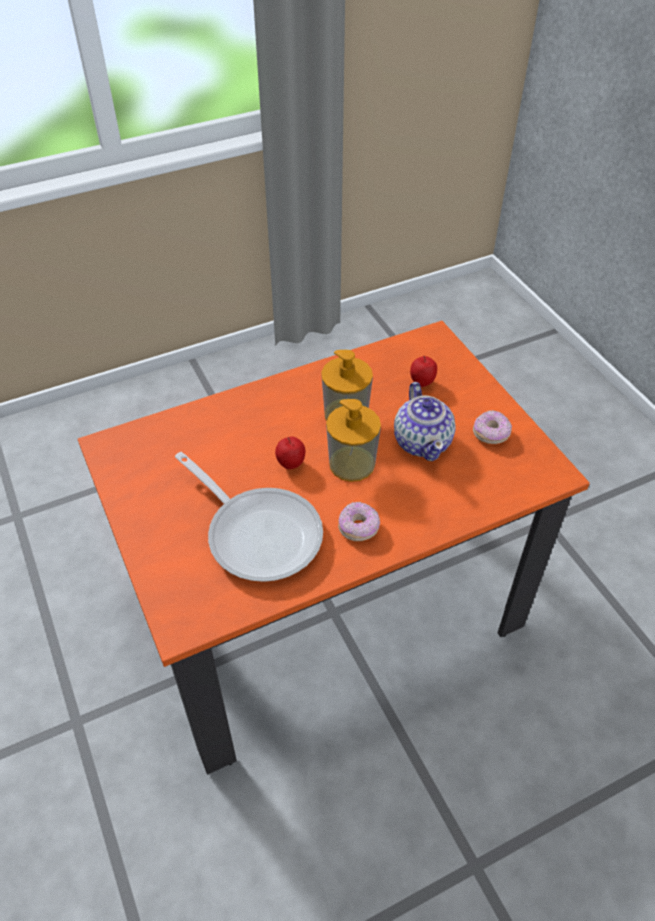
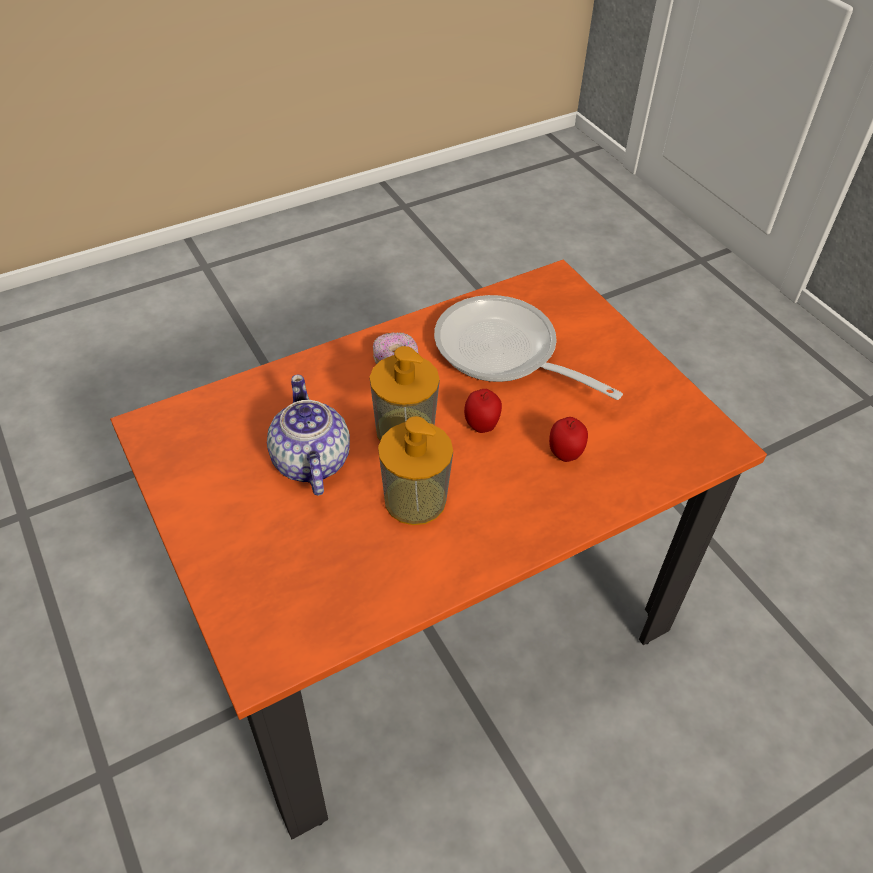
camera: 175 degrees right, 0 degrees up
(422, 384) = (298, 558): apple -> apple (565, 454)
(491, 434) = (214, 476): donut -> none

